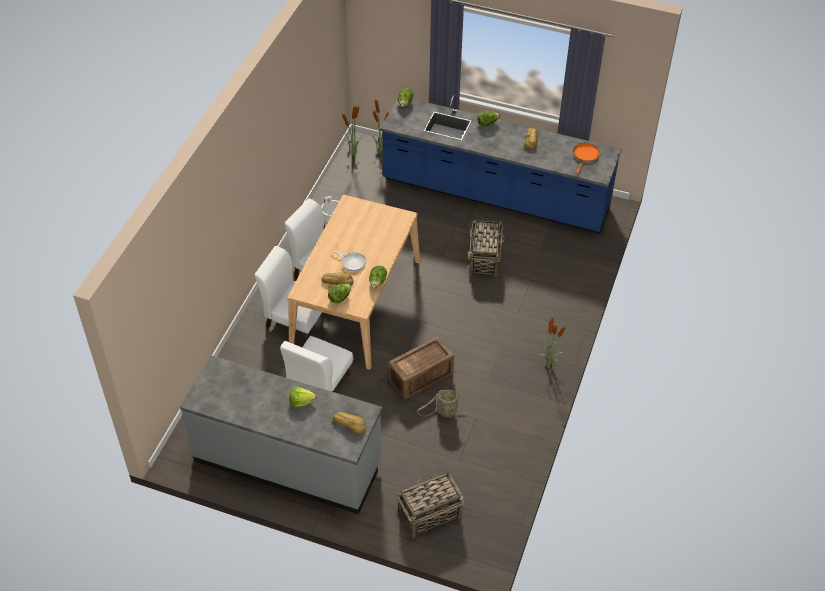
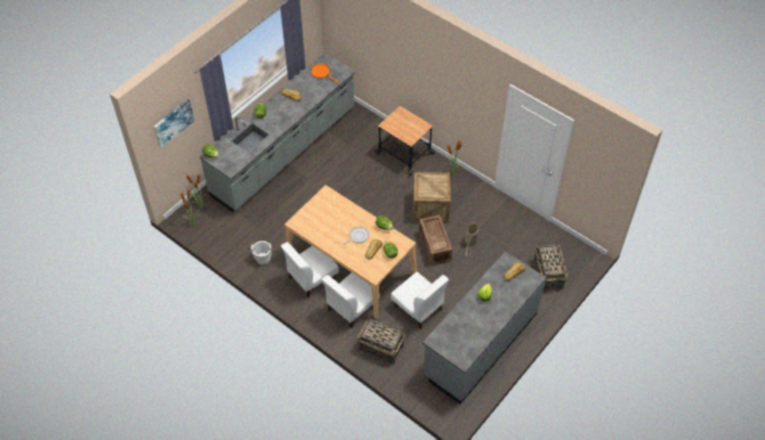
camera: 70 degrees left, 5 degrees up
(390, 32) = (173, 122): none -> picture
(480, 356) = (430, 208): none -> crate
(484, 258) = (342, 177): basket -> basket (380, 347)
(495, 195) = (285, 152): blue counter -> grey counter
(555, 307) = (404, 153): none -> cart

